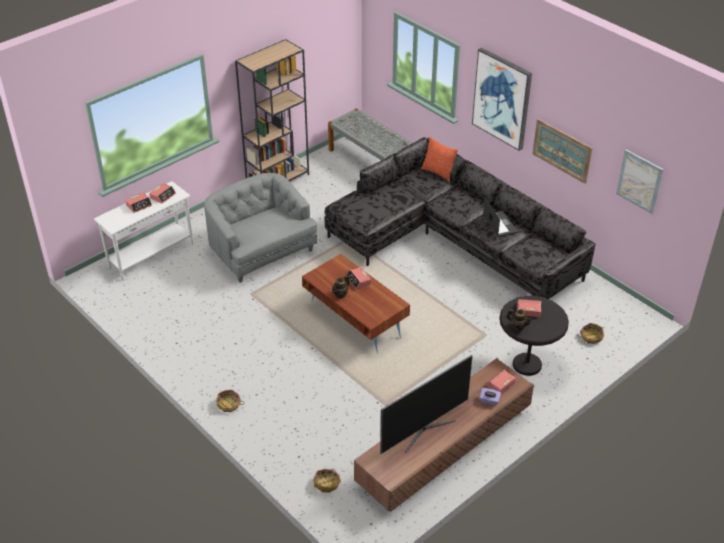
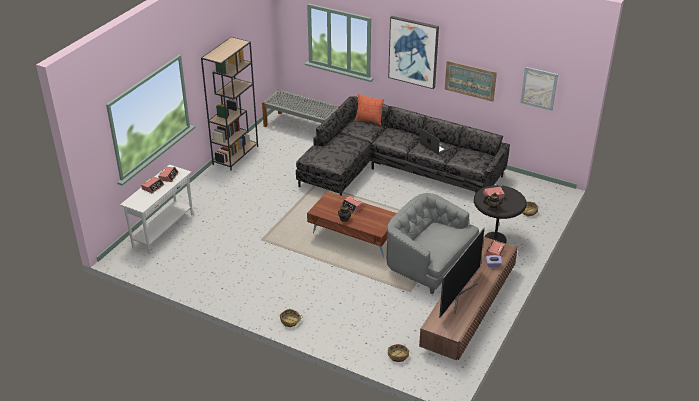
camera: 20 degrees left, 5 degrees down
(261, 251) = (252, 208): grey armchair -> grey armchair (429, 264)

